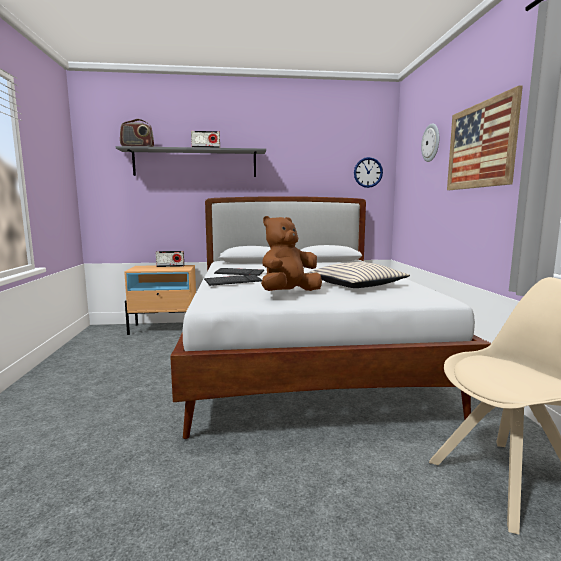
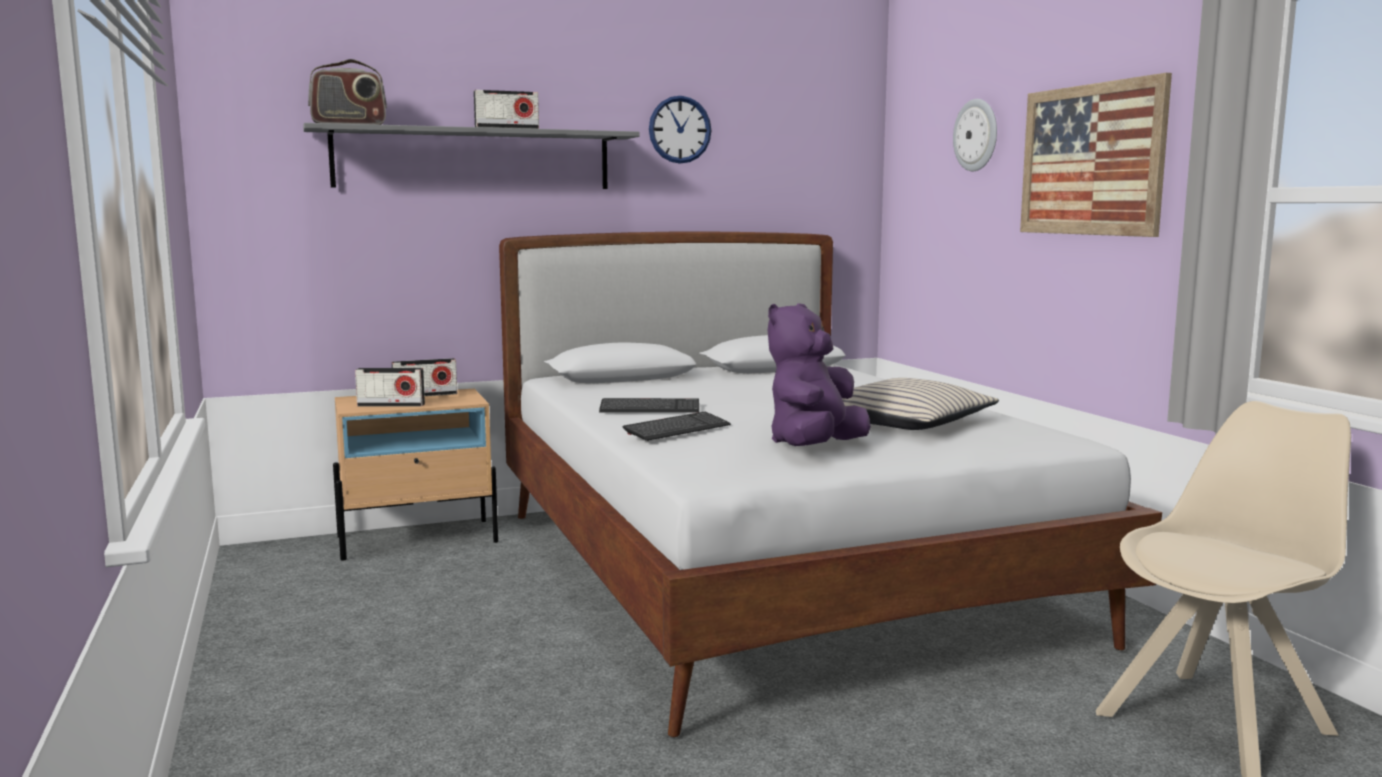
camera: 15 degrees left, 0 degrees up
(150, 269) = (391, 405): none -> radio
(288, 293) = (814, 448): brown plush toy -> purple plush toy
(368, 172) = (832, 179): wall clock -> wall clock (679, 129)

